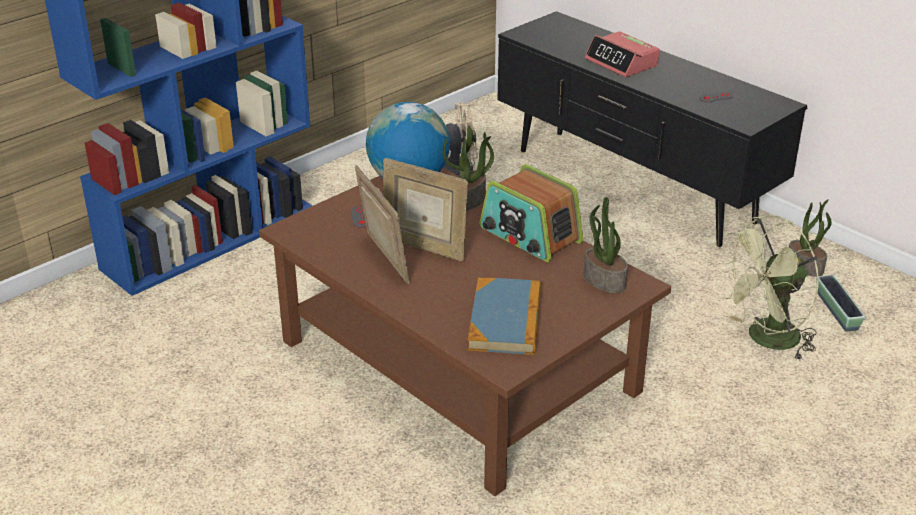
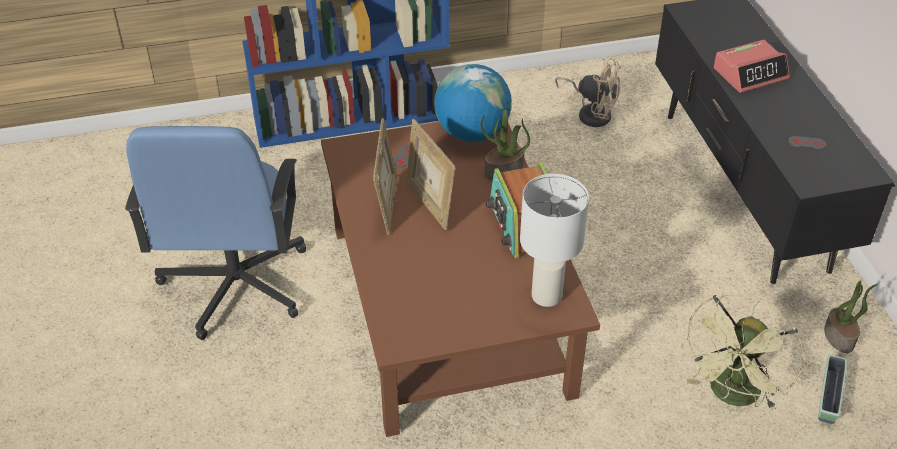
camera: 30 degrees right, 10 degrees up
(213, 427) = (235, 285): none -> blue office chair
(505, 320) = (433, 300): book -> none
(603, 280) = (545, 295): potted plant -> white table lamp
(622, 63) = (750, 73): alarm clock -> alarm clock turned 105 degrees counterclockwise
(766, 340) = (733, 396): green fan -> green fan turned 60 degrees counterclockwise

